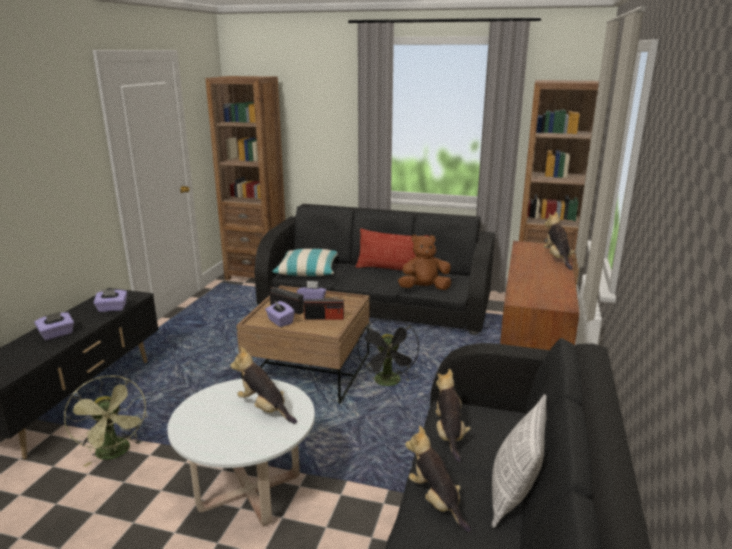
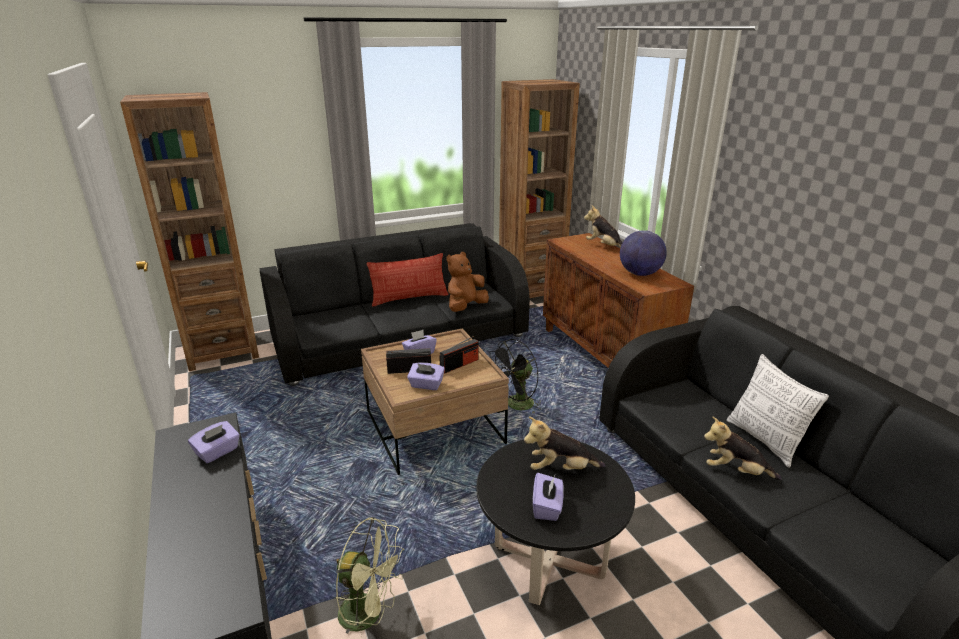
camera: 40 degrees left, 5 degrees up
(57, 334) = (203, 516): purple tissue box -> purple tissue box (547, 507)
(249, 491) = (549, 560): white coffee table -> black coffee table
(307, 271) = (328, 325): pillow -> none
(388, 383) = (516, 406): black fan -> black fan turned 90 degrees clockwise
(449, 435) = (673, 420): plush toy -> none
(541, 288) = (640, 274): none -> globe

